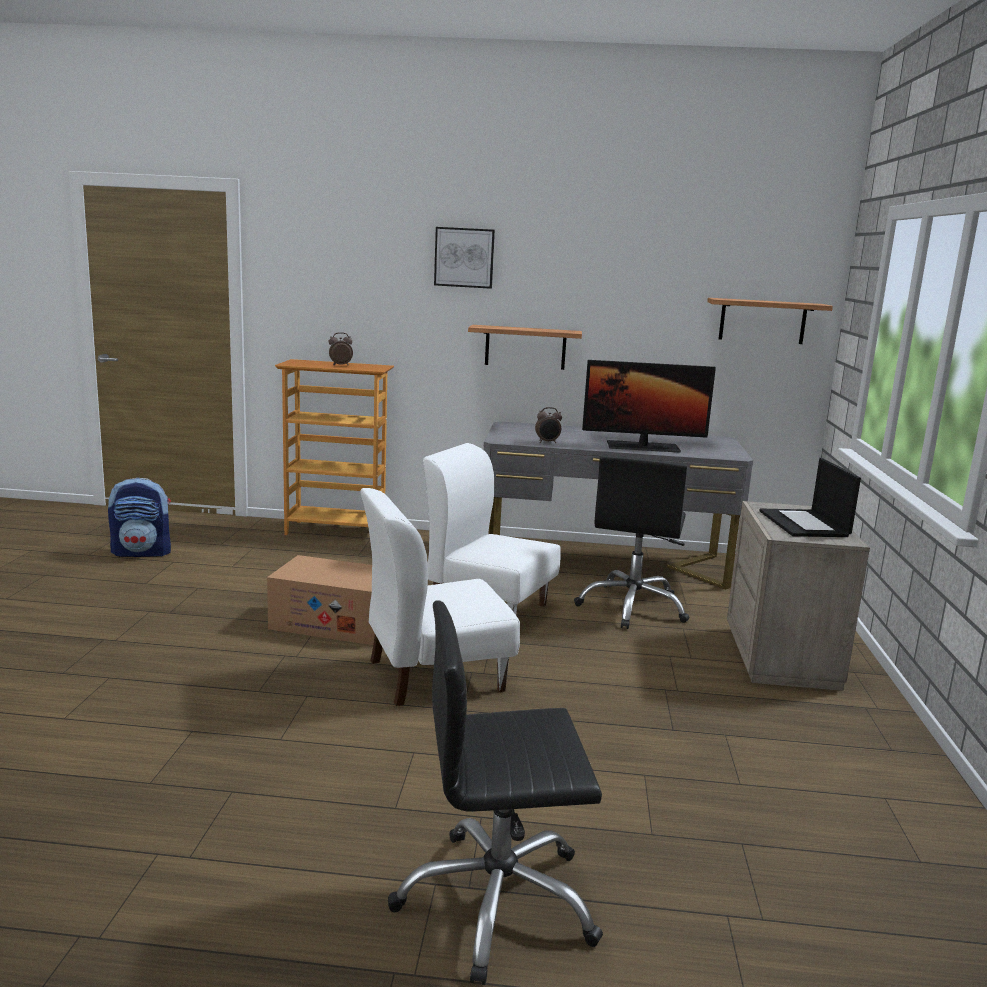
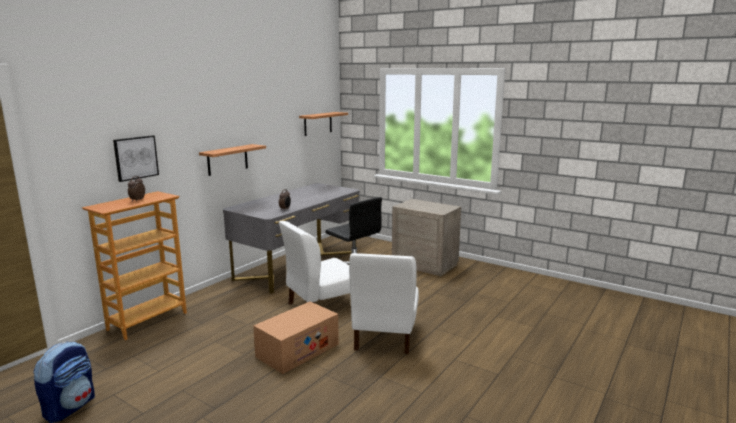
camera: 60 degrees left, 0 degrees up
(464, 257) = (188, 110): picture -> picture (135, 157)
(497, 902) = (568, 367): black office chair -> none
(643, 447) = (316, 197): monitor -> none
(805, 524) = (430, 206): laptop -> none

